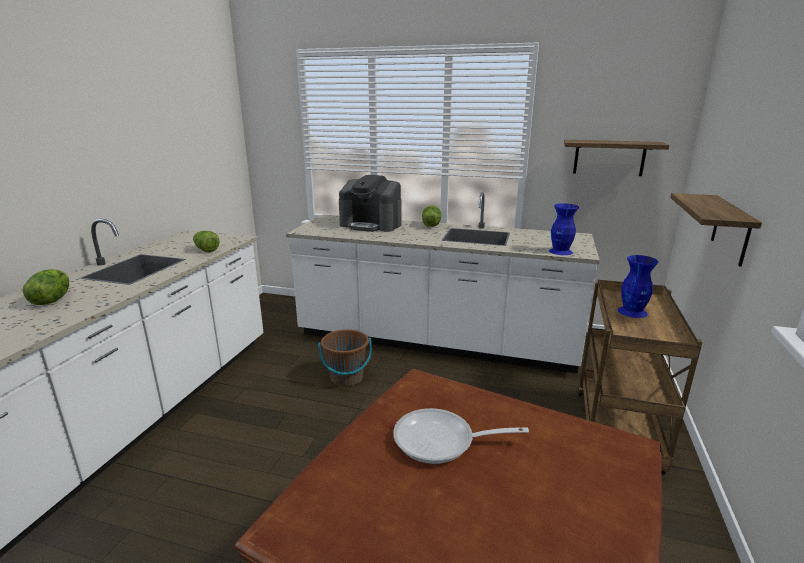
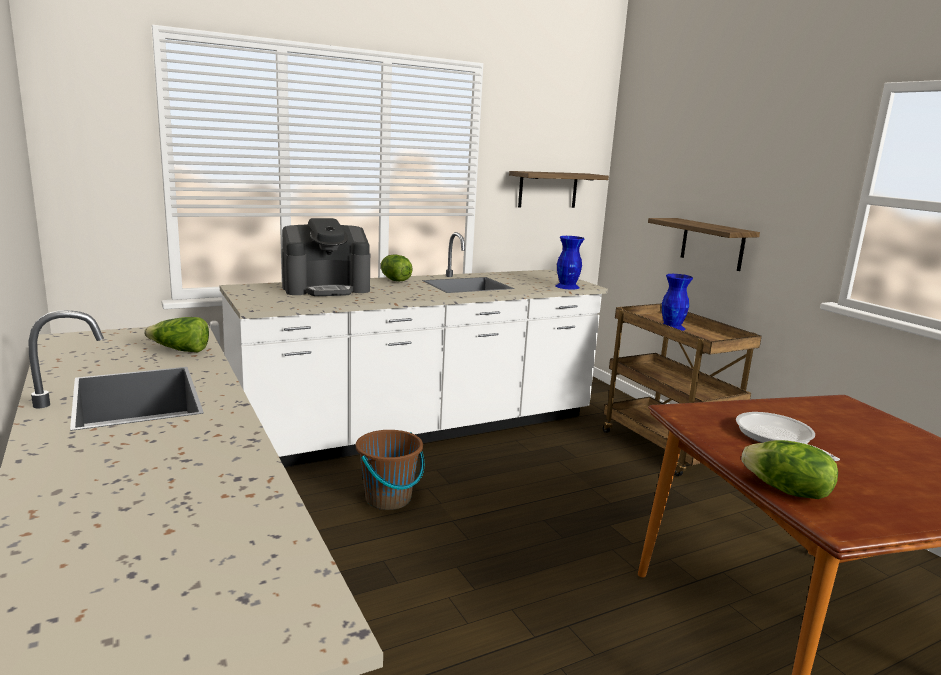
camera: 45 degrees left, 5 degrees down
(51, 300) = (133, 464): lettuce -> lettuce (786, 491)
(441, 441) = (777, 438): frying pan -> frying pan turned 120 degrees clockwise

